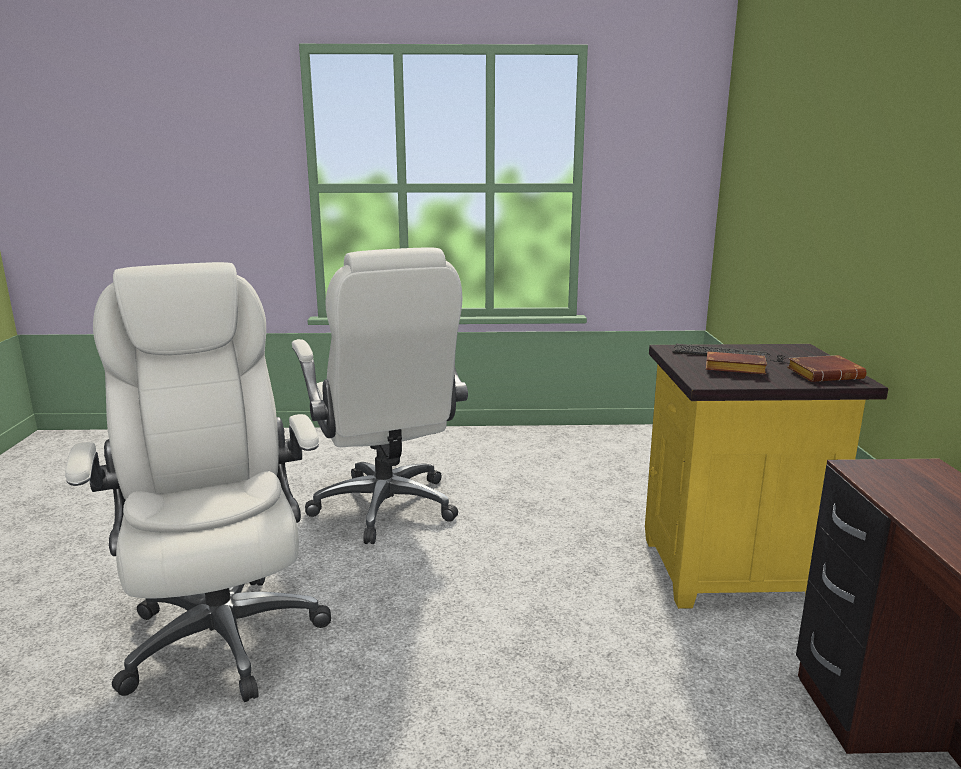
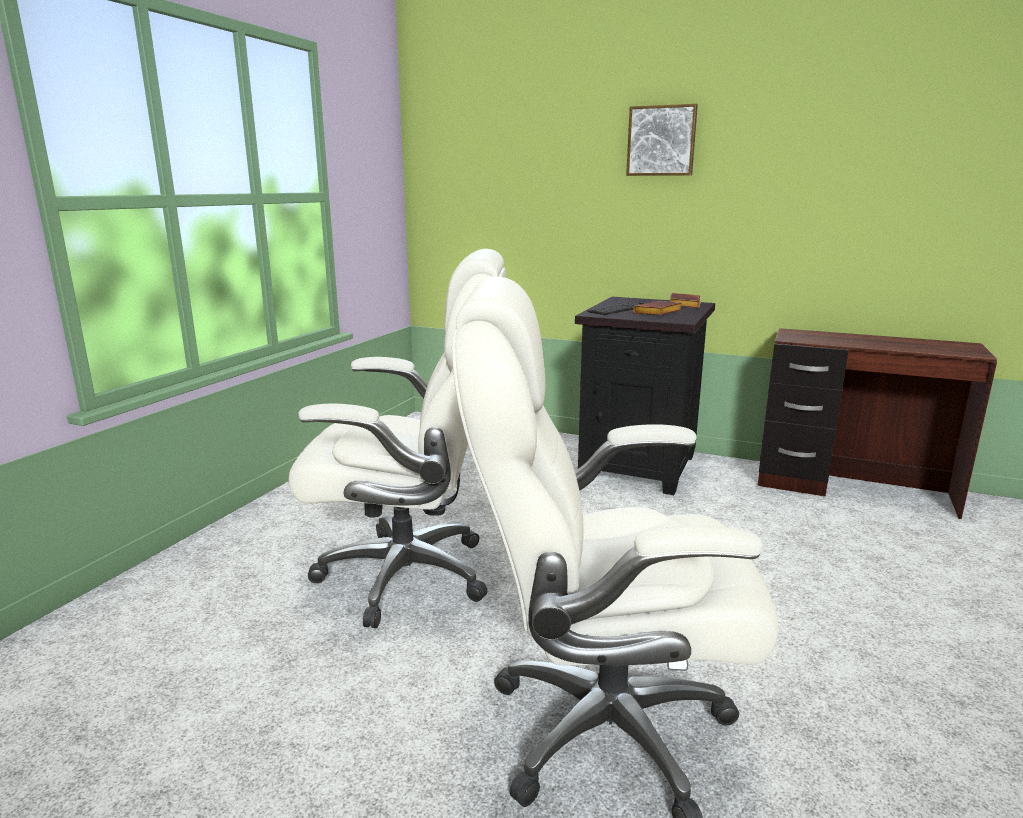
camera: 65 degrees left, 0 degrees up
(734, 571) = (640, 466): yellow cabinet -> black cabinet
(879, 129) = (661, 141): none -> picture

